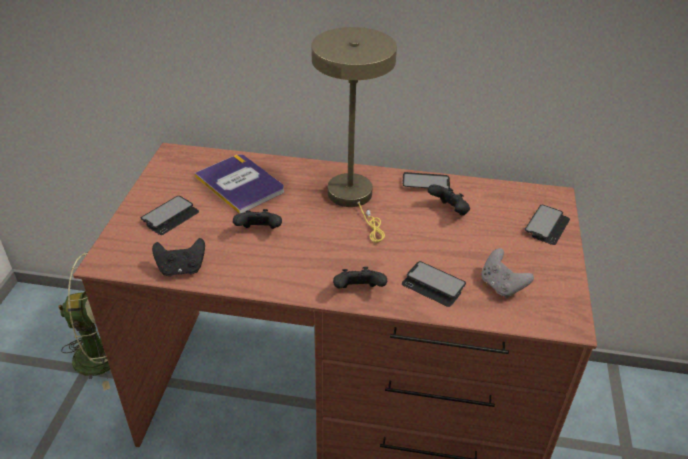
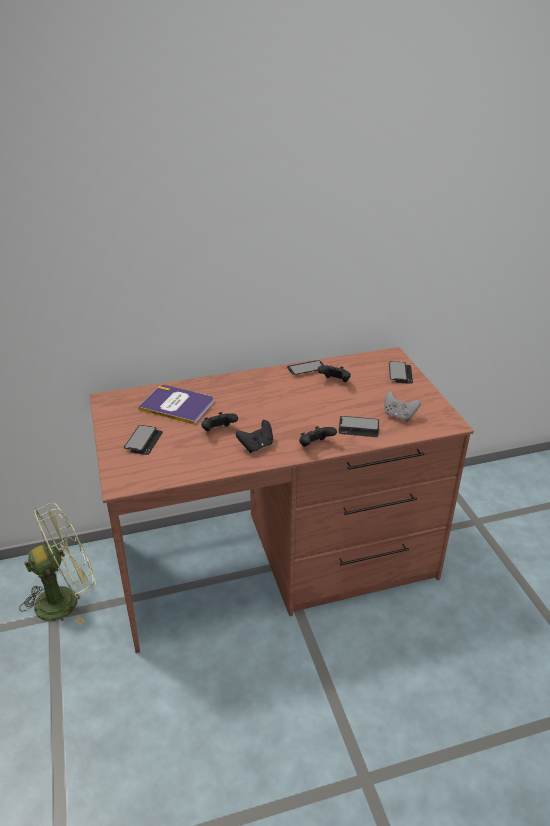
camera: 25 degrees left, 5 degrees down
(181, 269) = (183, 471): black game controller -> black game controller (256, 446)
(353, 198) = (266, 392): beige table lamp -> none

